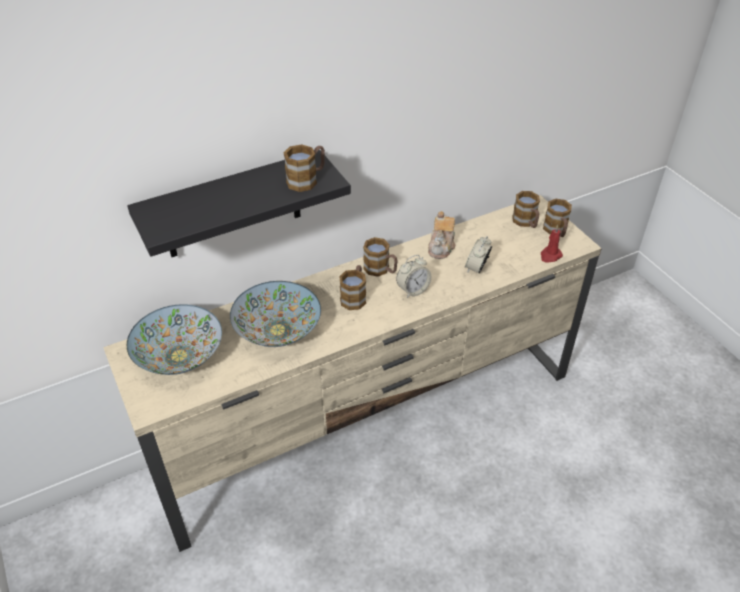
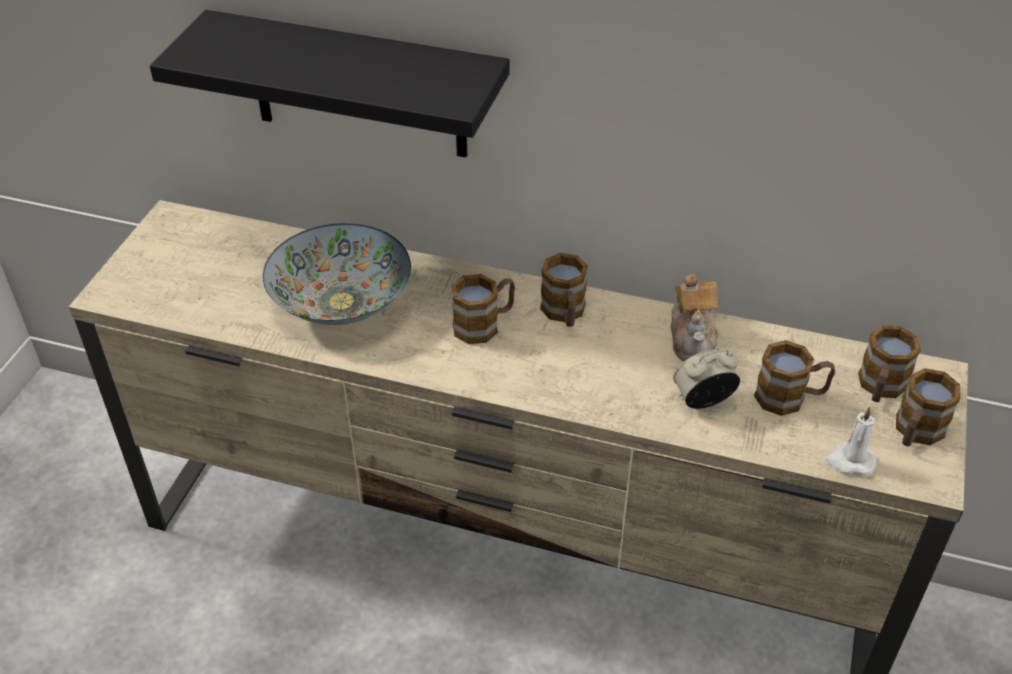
camera: 45 degrees right, 0 degrees up
(179, 357) = (208, 260): bowl -> none
(307, 180) = (429, 86): mug -> mug (790, 397)
(413, 290) = (569, 368): alarm clock -> none
(441, 247) = (693, 338): teapot -> teapot turned 60 degrees counterclockwise
(550, 256) = (849, 461): red candle -> white candle

